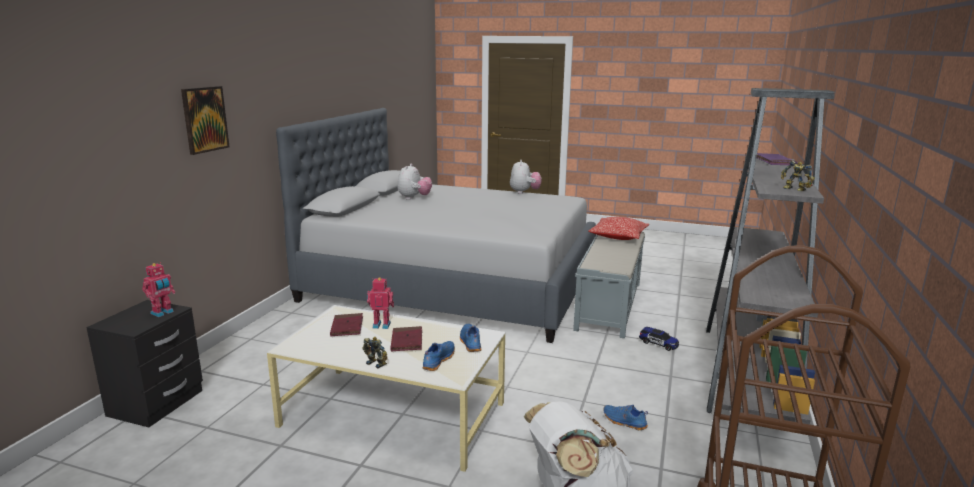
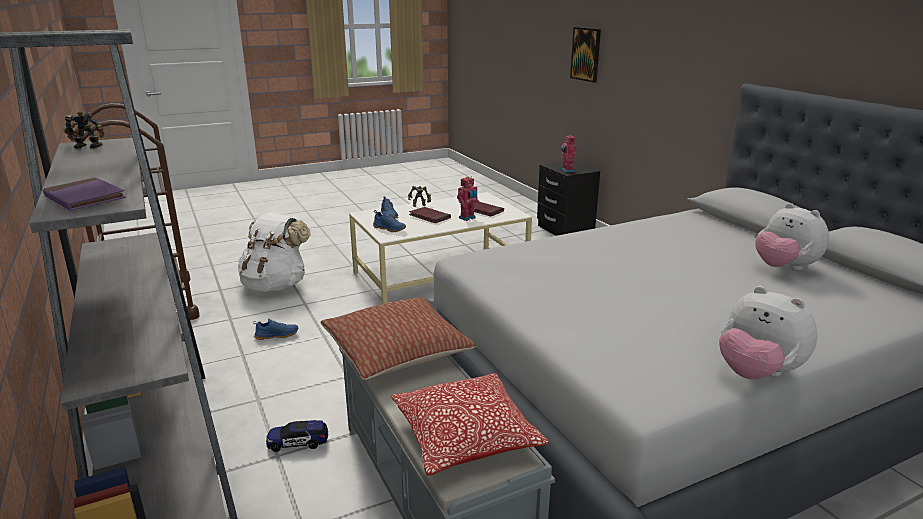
camera: 135 degrees right, 5 degrees up
(204, 119) = (680, 52): picture -> picture (586, 54)
(609, 260) = (397, 352): none -> pillow

